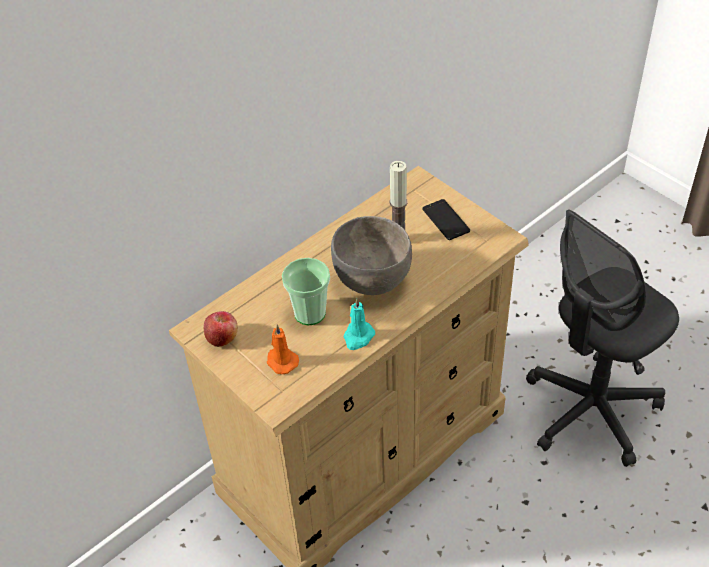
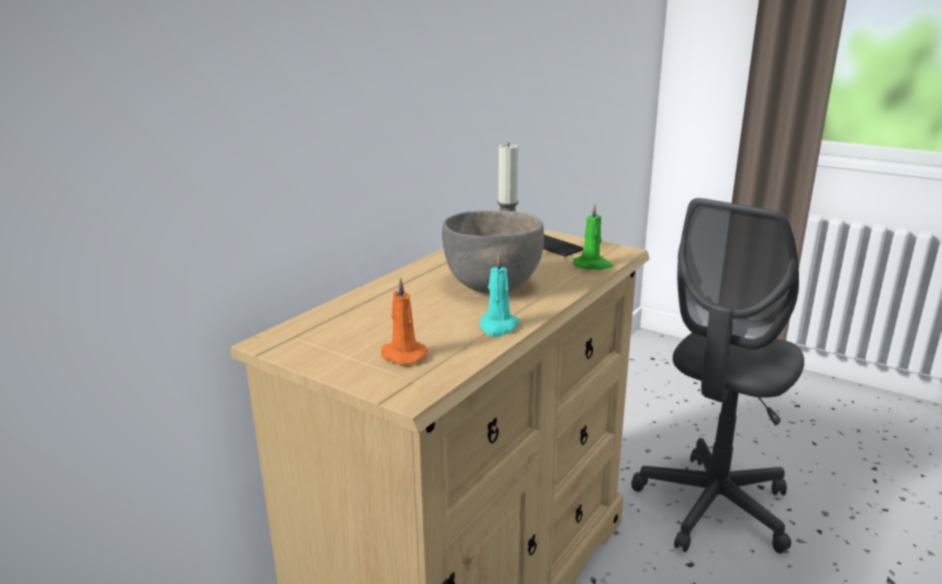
camera: 15 degrees left, 25 degrees down
(222, 338) = (311, 344): apple -> none
(309, 313) = (425, 315): cup -> none
(467, 258) = (593, 265): none -> green candle

